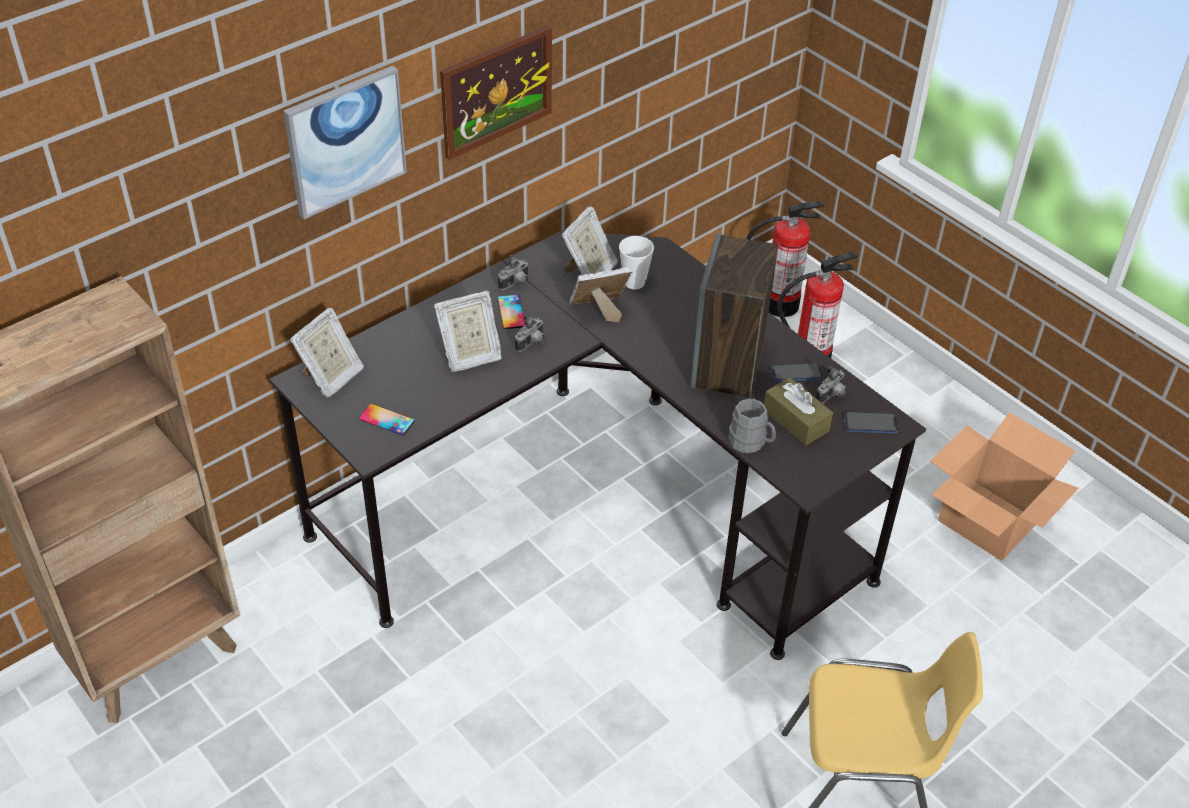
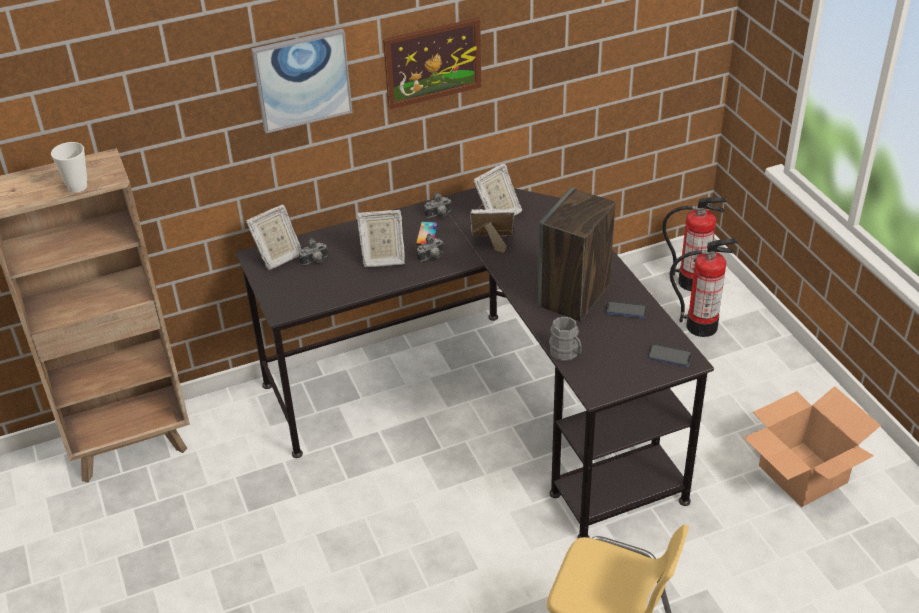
camera: 20 degrees right, 5 degrees down
(387, 420) = (303, 292): phone -> none
(634, 282) = (529, 227): cup -> cup (77, 187)
(796, 420) = (609, 344): brown tissue box -> none
(832, 396) = (647, 331): camera -> camera (315, 261)

